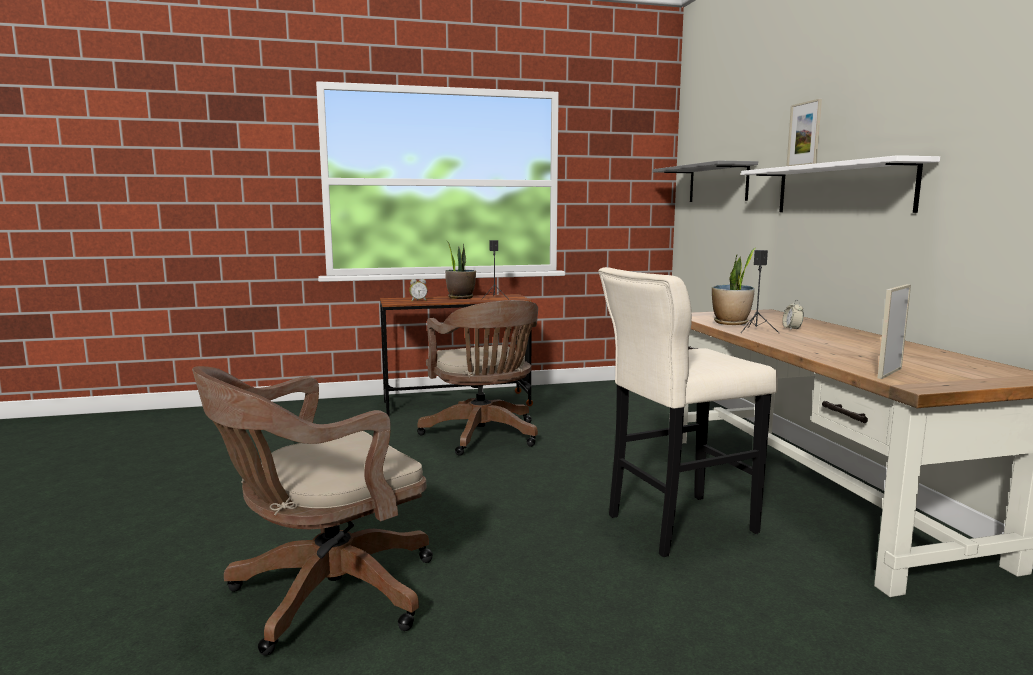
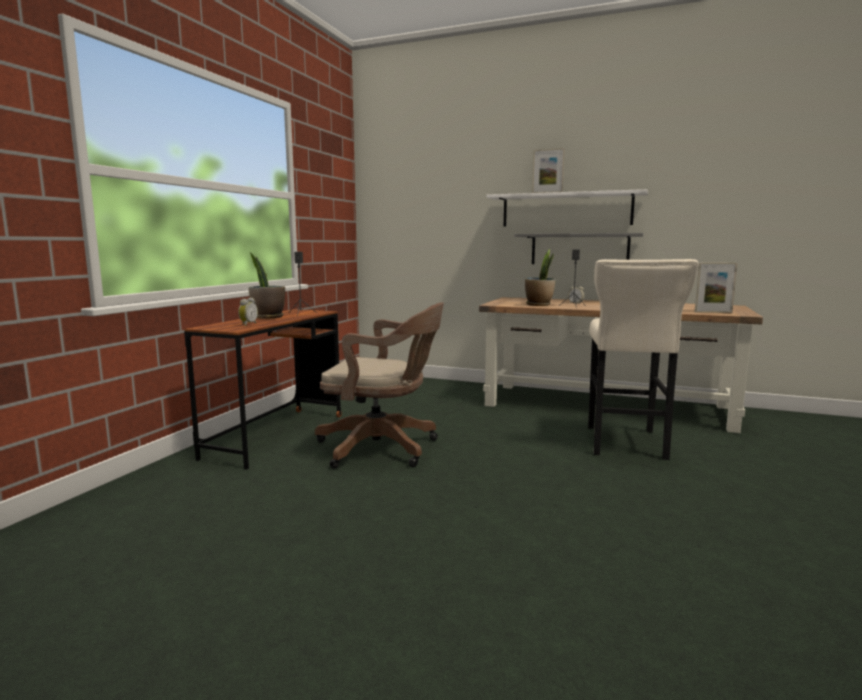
camera: 55 degrees left, 0 degrees up
(324, 596) = (668, 590): brown office chair -> none
(718, 183) = (422, 204): grey shelf -> grey shelf (579, 249)
(889, 373) = (713, 312): picture frame -> picture frame turned 75 degrees counterclockwise

